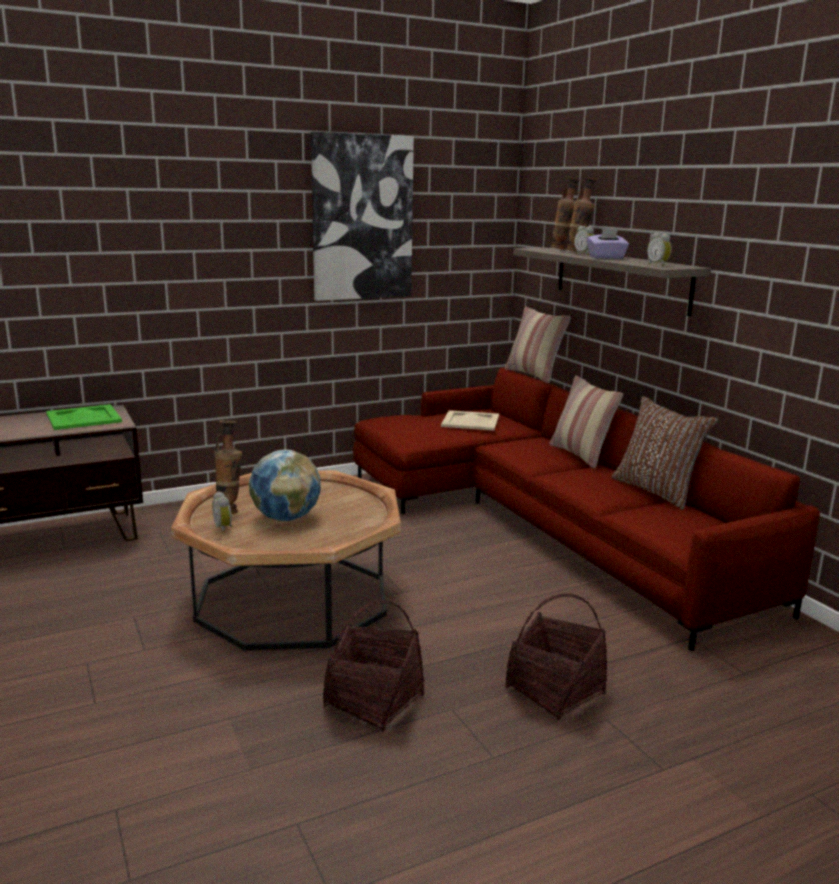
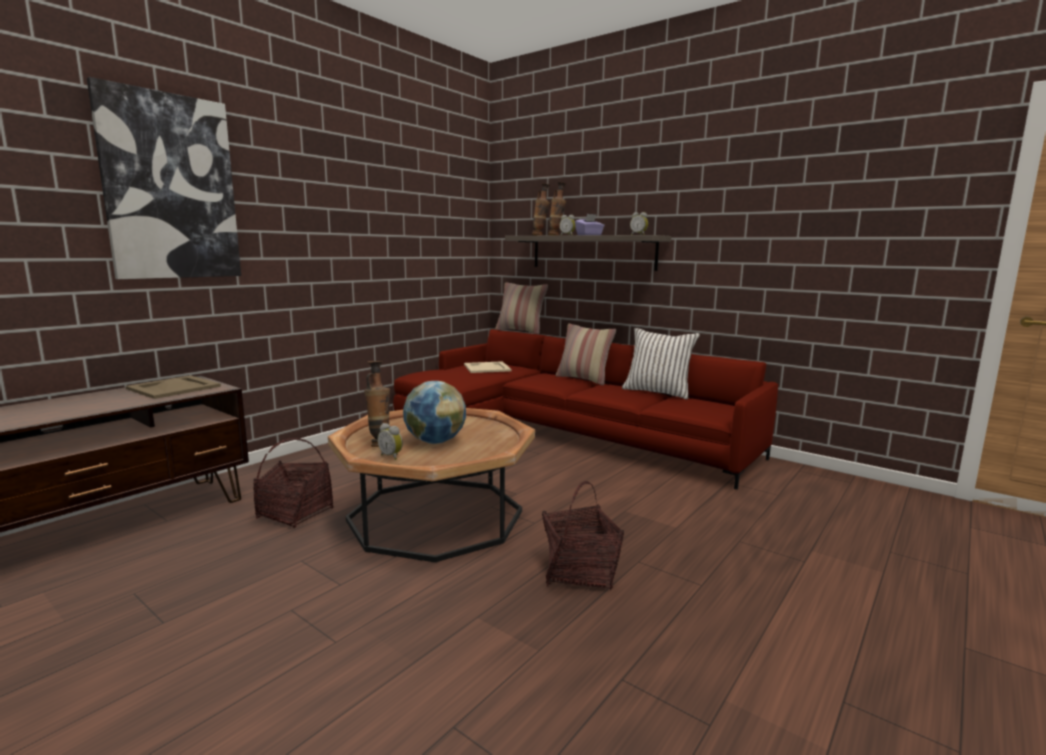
camera: 25 degrees left, 5 degrees down
(83, 418) = (173, 388): green tray -> beige tray
(362, 218) = (391, 211): picture -> picture (170, 188)
(555, 691) = (690, 532): basket -> basket (296, 513)
(656, 491) = (657, 392): brown pillow -> white pillow

